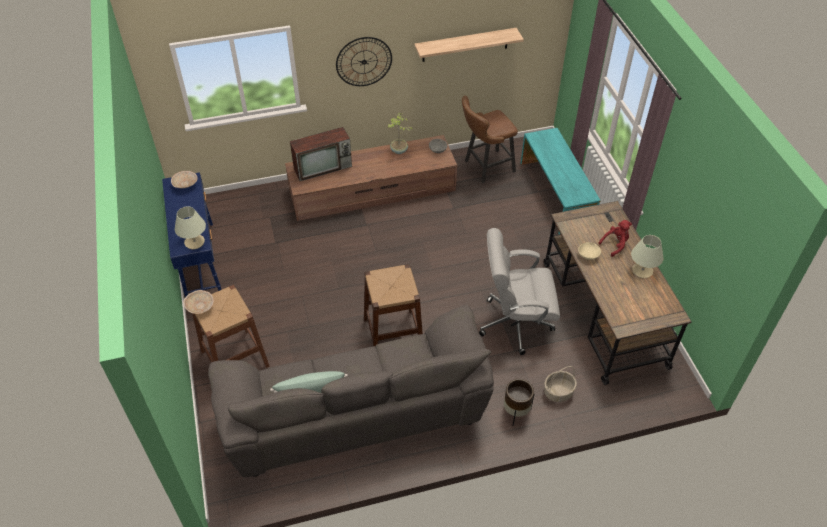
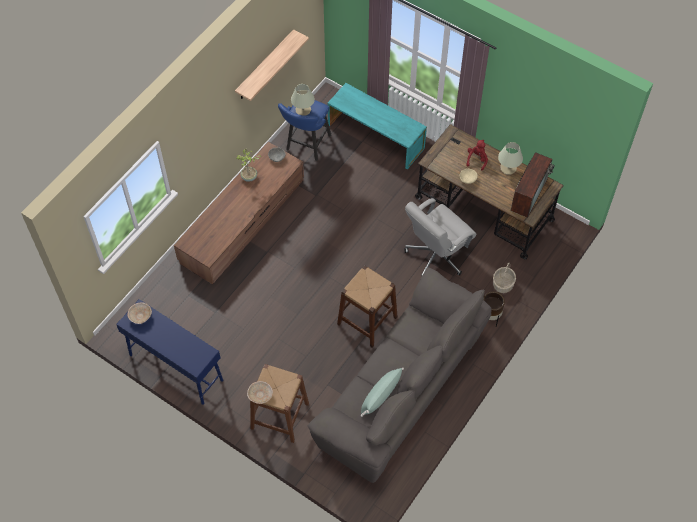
camera: 40 degrees left, 10 degrees up
(194, 242) = (201, 354): beige table lamp -> beige table lamp (303, 110)
(324, 167) = (207, 228): television -> television (529, 193)
(364, 62) = (206, 128): wall clock -> none
(484, 168) = (306, 146): brown stool -> blue stool

